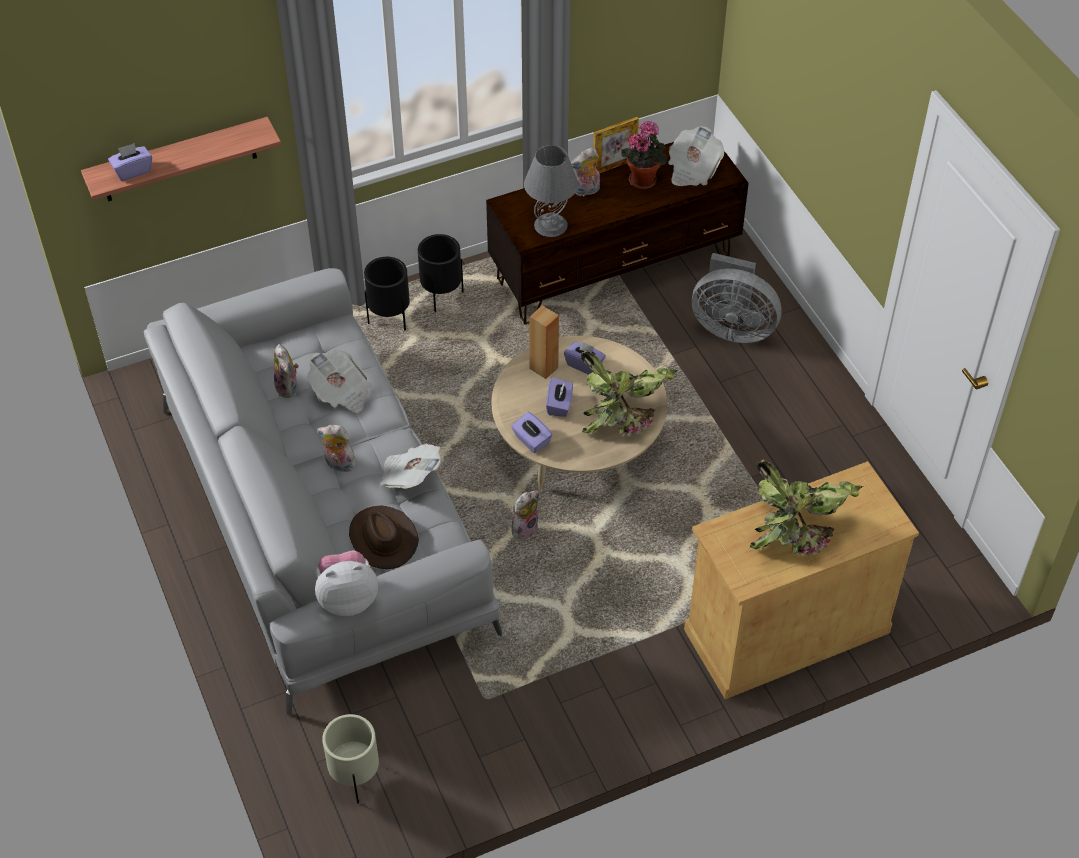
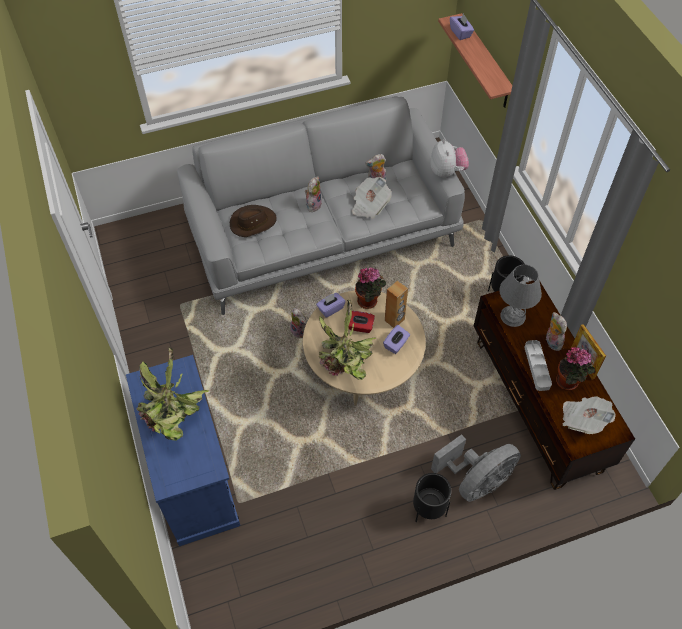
camera: 95 degrees right, 5 degrees up
(347, 598) = (197, 194): plush toy -> plush toy (447, 172)
(355, 778) = (145, 244): beige planter -> none
(390, 319) = (481, 267): black planter -> black planter (428, 511)
(410, 476) = (299, 237): newspaper -> none
(513, 397) = (369, 301): none -> potted plant
(559, 405) = (360, 327): purple tissue box -> red tissue box
(625, 205) = (537, 367): none -> grey tray
(732, 327) = (476, 481): grey fan -> grey fan turned 150 degrees counterclockwise
(786, 630) = (194, 477): beige cabinet -> blue cabinet

